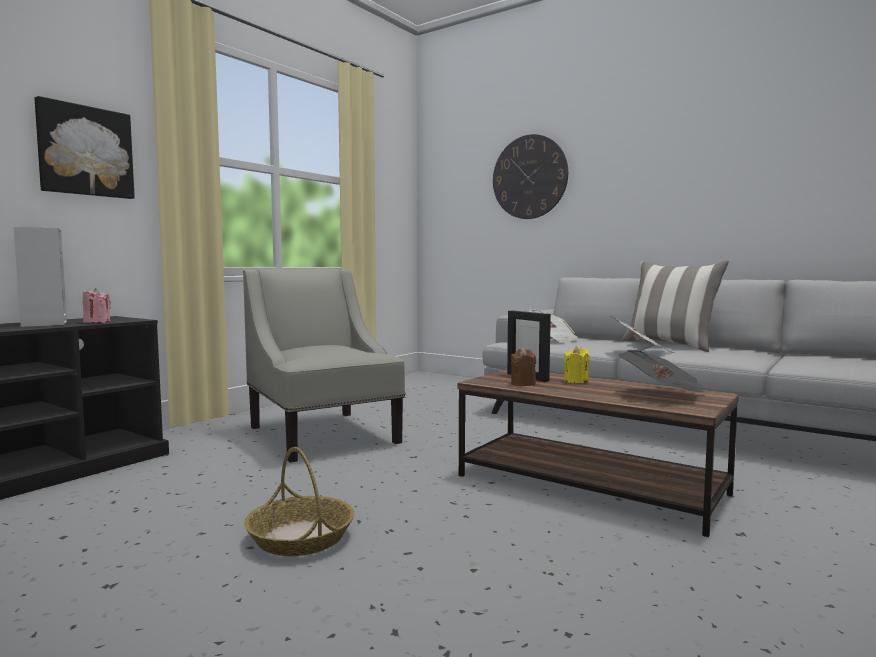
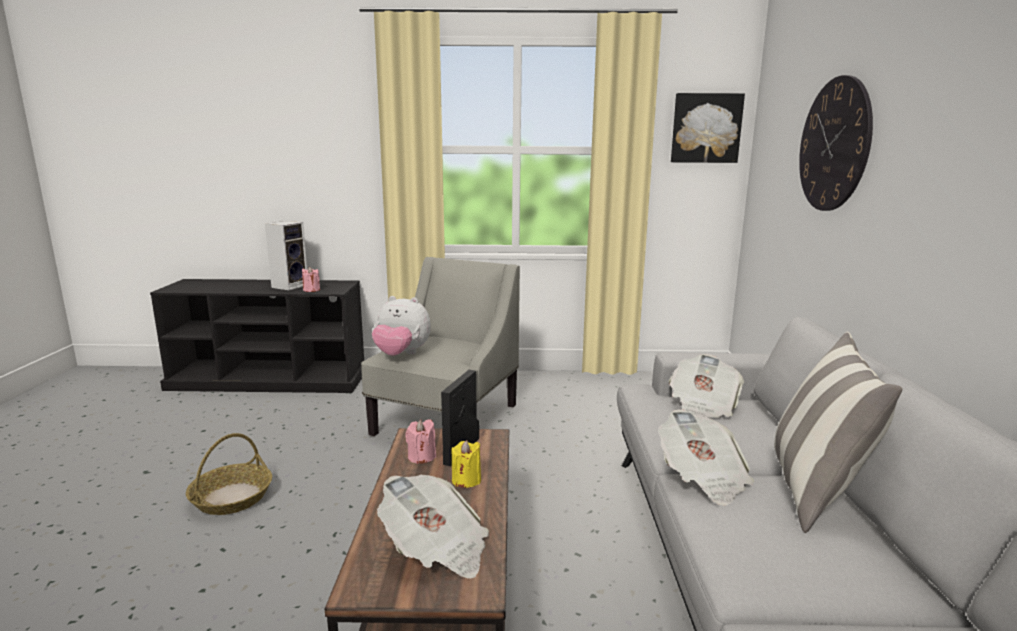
camera: 55 degrees right, 10 degrees up
(85, 151) = (338, 158): picture -> picture (705, 128)
(320, 356) = (401, 355): none -> plush toy
(523, 384) = (421, 457): brown candle -> pink candle

